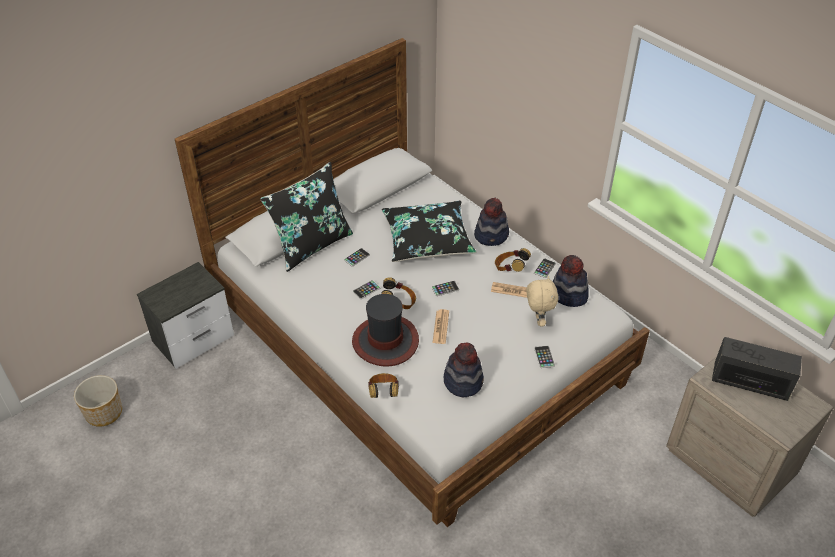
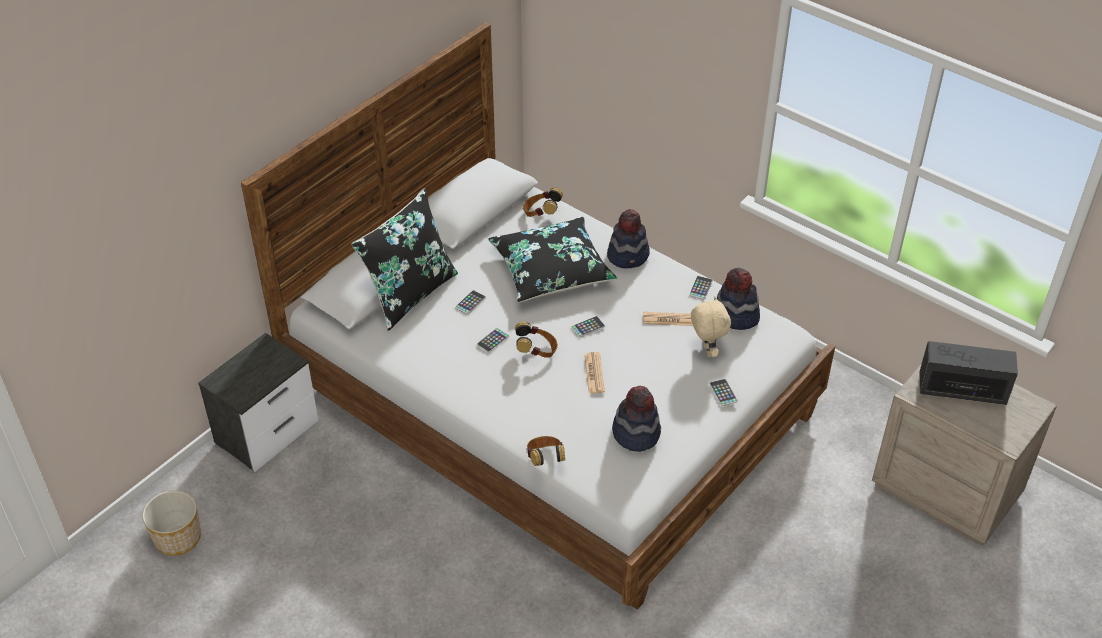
camera: 10 degrees left, 0 degrees up
(385, 341) = (532, 399): hat -> none
(510, 269) = (660, 293): headphones -> headphones (541, 214)

